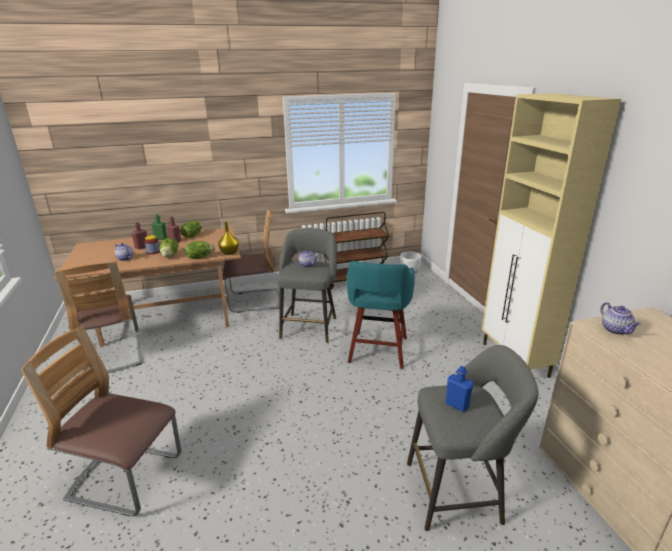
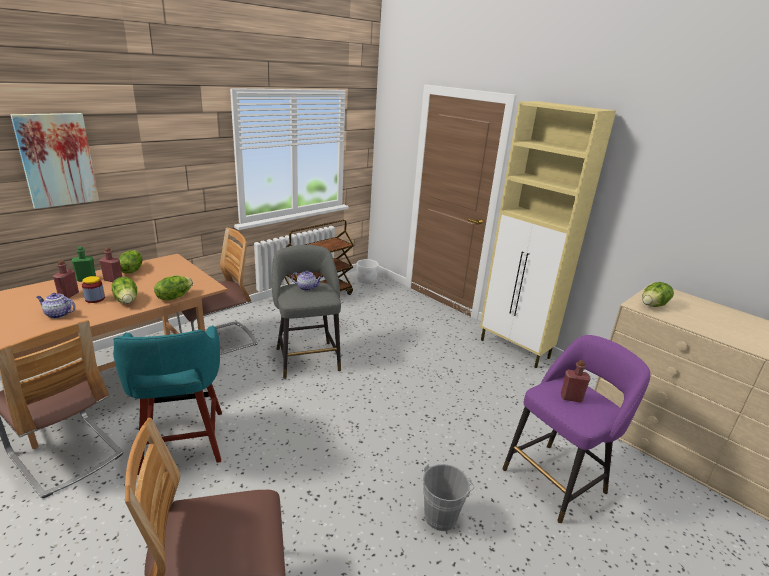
camera: 30 degrees left, 0 degrees up
(151, 152) = (57, 160): none -> picture
(229, 253) = (208, 286): yellow vase -> none
(321, 480) = (442, 514): none -> grey bucket
(377, 351) = (396, 368): turquoise stool -> turquoise stool (182, 443)
(457, 405) = (571, 398): blue bottle -> red bottle
(458, 491) = (557, 479): grey stool -> purple stool
(616, 330) = (653, 305): teapot -> lettuce

